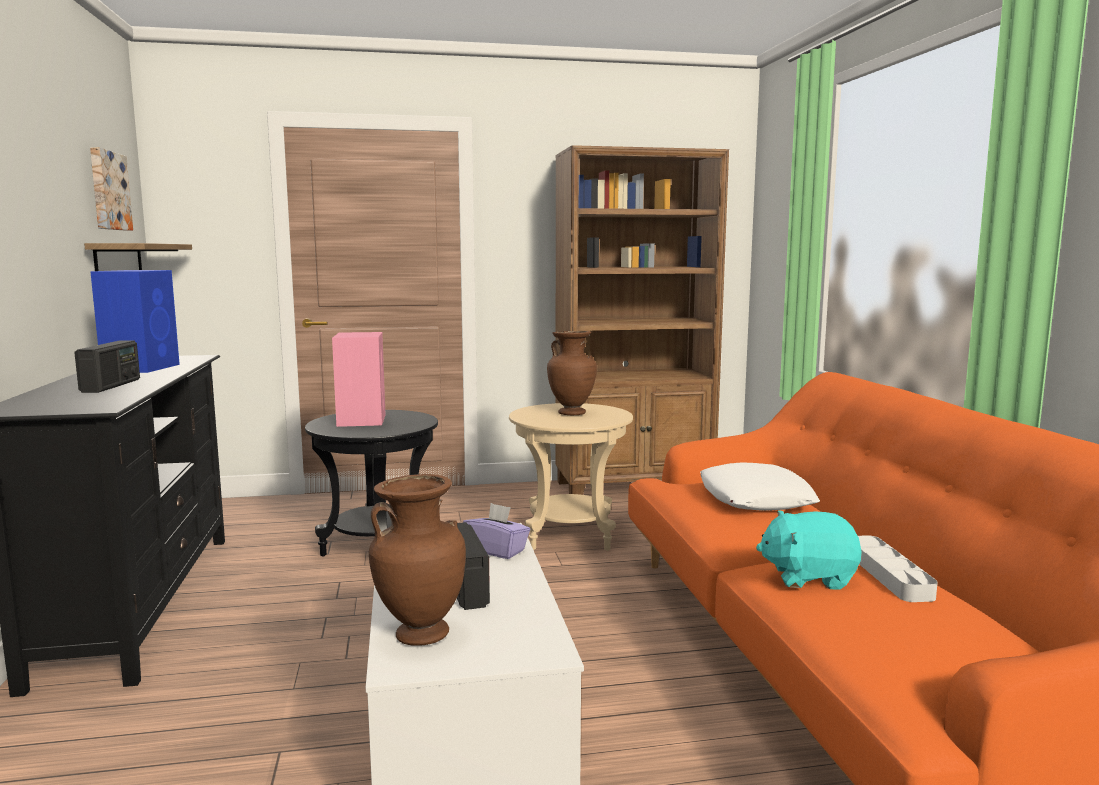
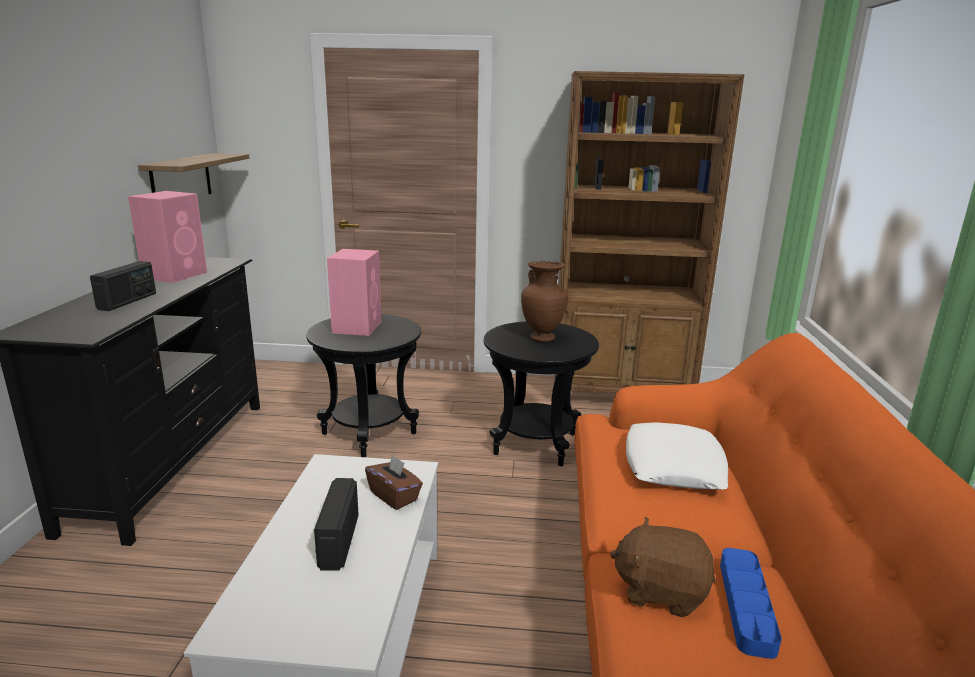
camera: 15 degrees right, 10 degrees up
(107, 191) = (167, 114): picture -> none
(142, 367) = (176, 275): blue speaker -> pink speaker
(421, 634) = (266, 595): brown vase -> none
(497, 550) = (394, 496): purple tissue box -> brown tissue box
(570, 536) = (535, 444): beige side table -> black side table
(808, 577) = (661, 591): turquoise plush toy -> brown plush toy
(888, 574) = (746, 605): grey tray -> blue tray

